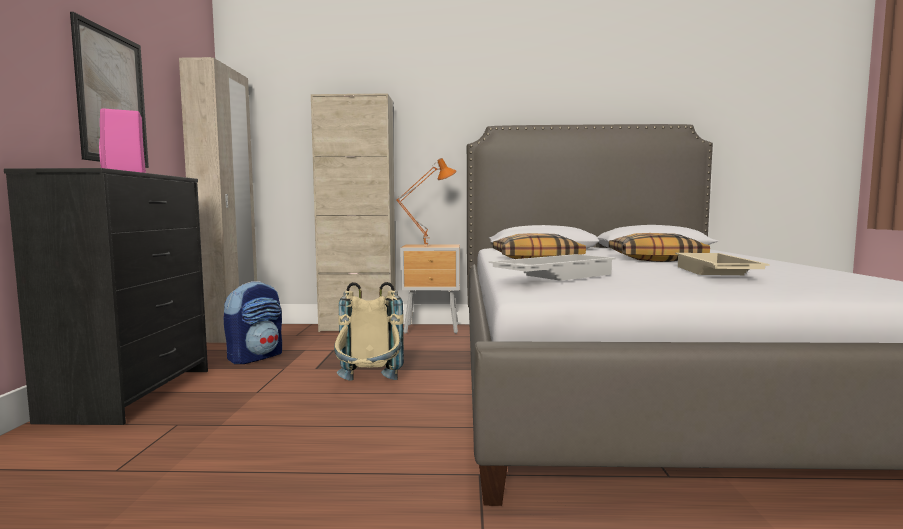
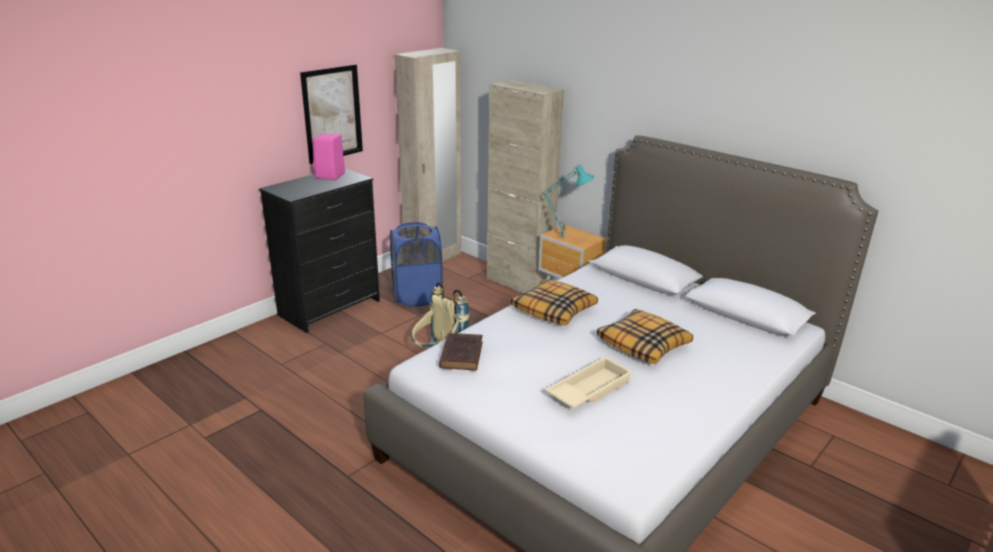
camera: 40 degrees right, 20 degrees up
(256, 357) = (417, 296): backpack -> blue laundry basket
(426, 246) = (563, 238): orange table lamp -> turquoise table lamp
(553, 276) = (461, 354): white tray -> brown book

